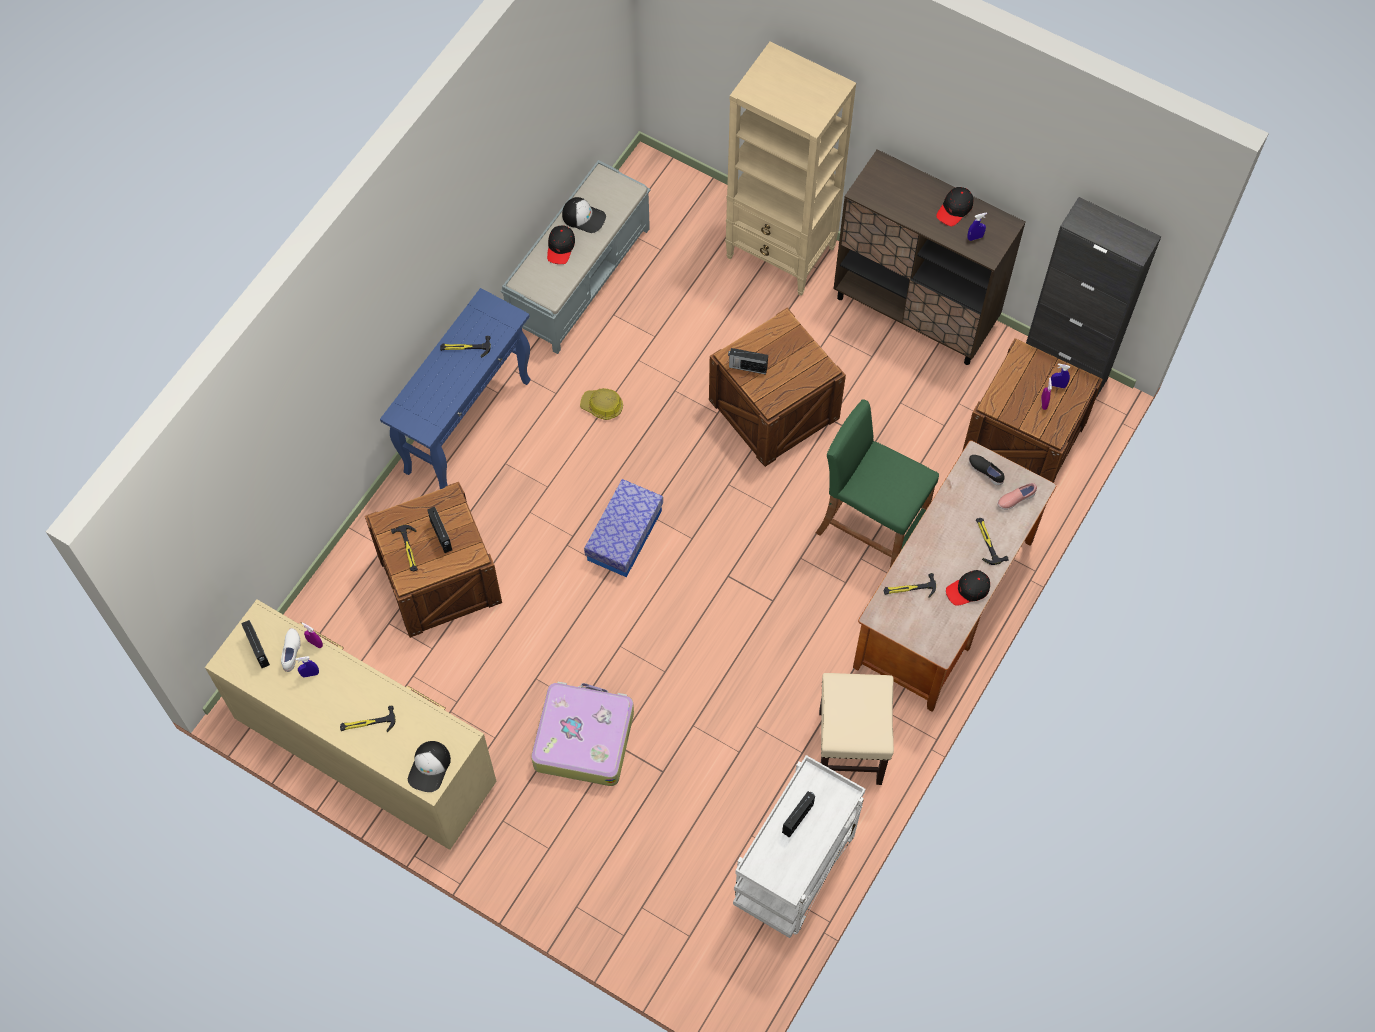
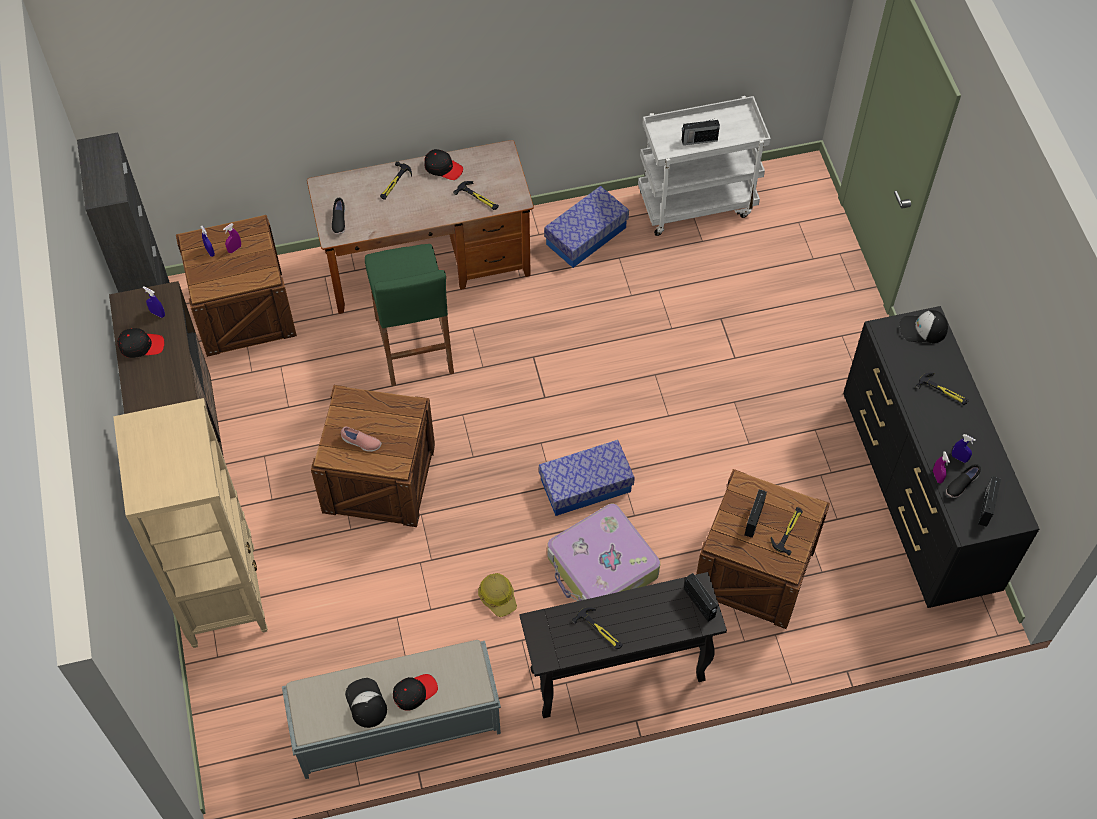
camera: 135 degrees left, 5 degrees down
(292, 652) = (961, 485): white shoe -> black shoe
(365, 752) = (917, 495): beige dresser -> black dresser
(430, 768) = (922, 329): cap -> cap turned 150 degrees counterclockwise
(468, 425) = (616, 676): blue console table -> black console table
(583, 738) = (753, 380): suitcase -> suitcase (602, 567)
(747, 367) = (395, 447): radio -> radio (699, 604)
(850, 748) = (586, 236): beige stool -> storage box
(1015, 499) = (344, 191): pink shoe -> pink shoe (361, 443)

